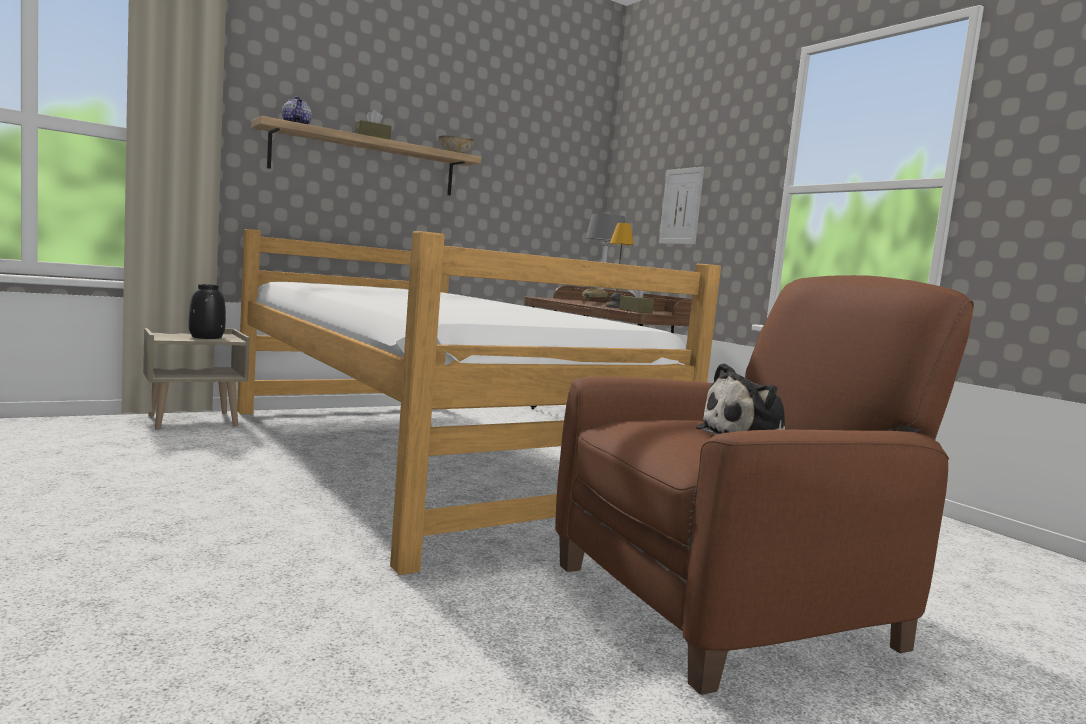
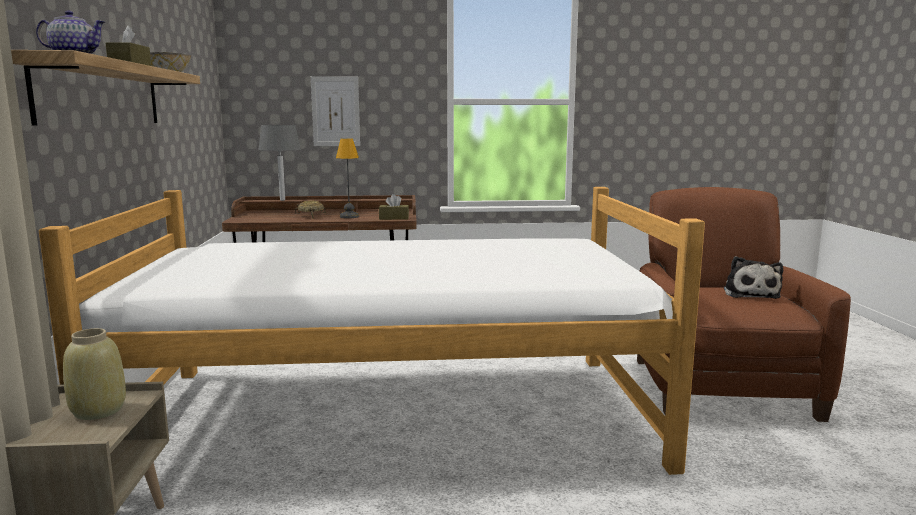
camera: 60 degrees left, 5 degrees up
(206, 337) = (98, 411): black vase -> beige vase

